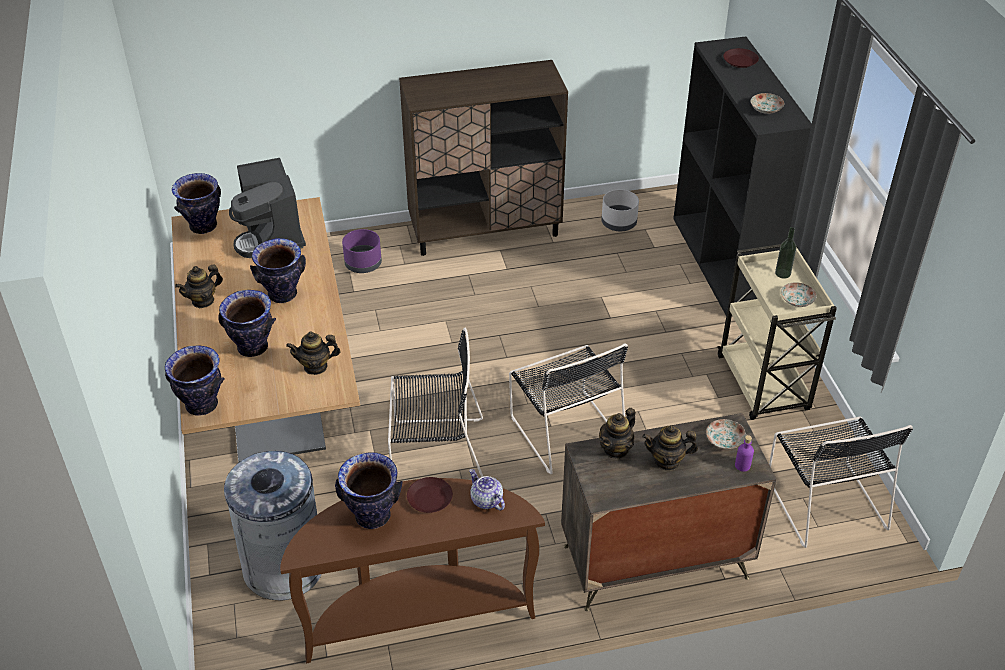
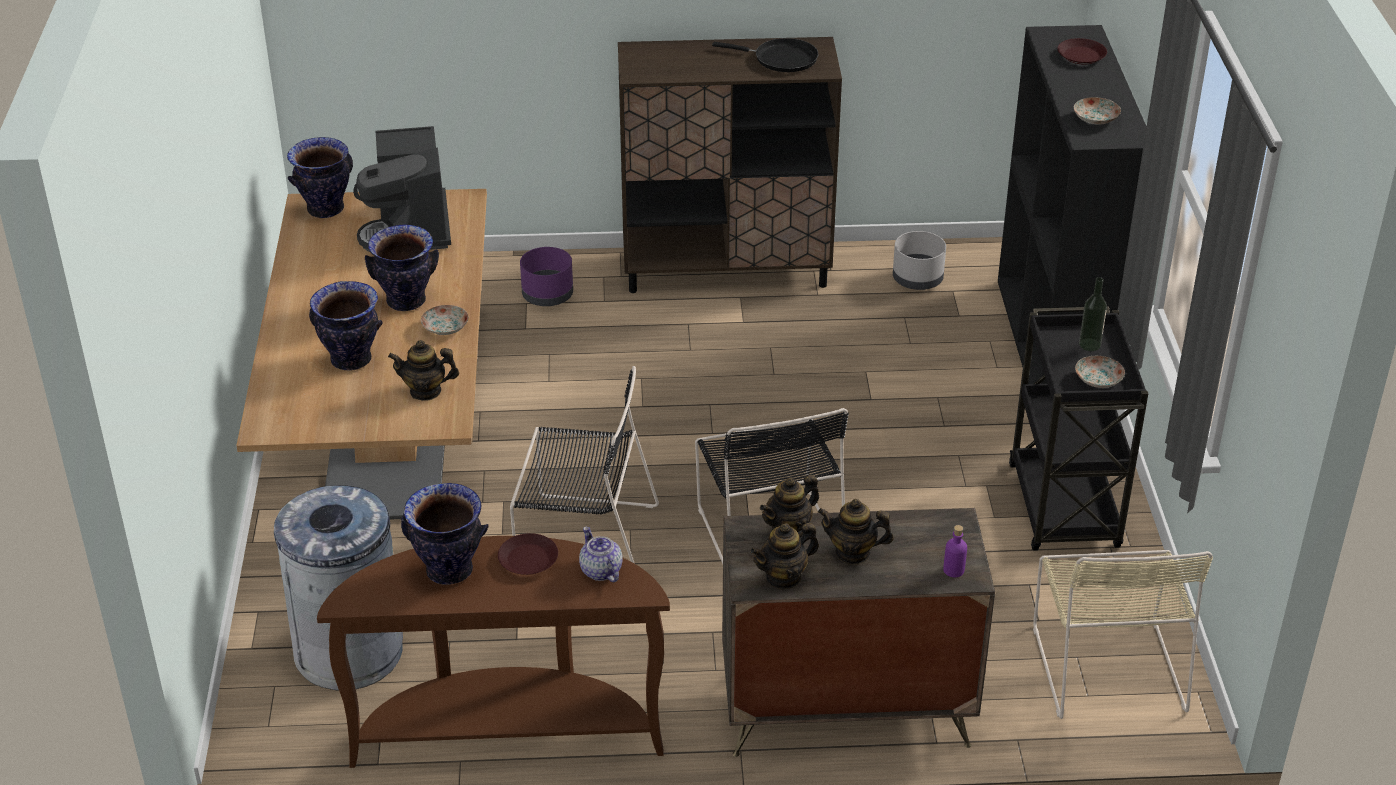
camera: 10 degrees right, 5 degrees down
(201, 405) = (268, 420): vase -> none
(203, 300) = (302, 298): teapot -> teapot (783, 577)
(520, 80) = (781, 59): none -> black frying pan
(724, 440) = (939, 537): plate -> plate (445, 327)
(763, 385) = (1064, 509): beige cart -> black cart
(824, 500) = (1107, 664): black chair -> beige chair

